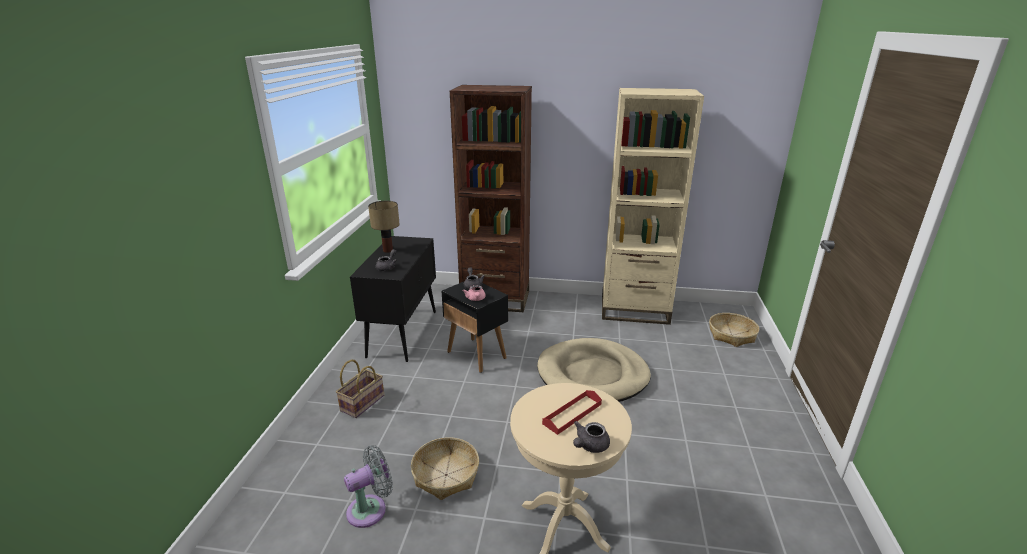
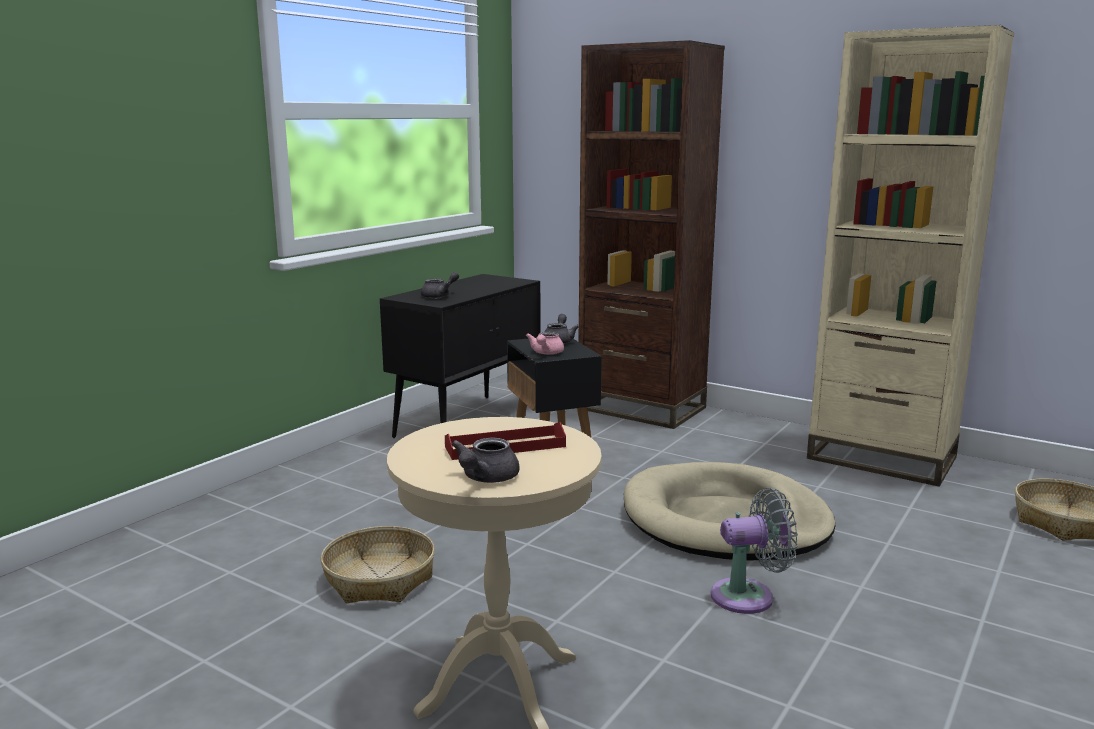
camera: 25 degrees right, 10 degrees down
(362, 402) = (345, 480): basket -> none
(371, 509) = (247, 587): grey fan -> grey fan (749, 596)
(387, 250) = (460, 284): table lamp -> none
(589, 446) = (485, 478): grey teapot -> grey teapot turned 45 degrees counterclockwise

